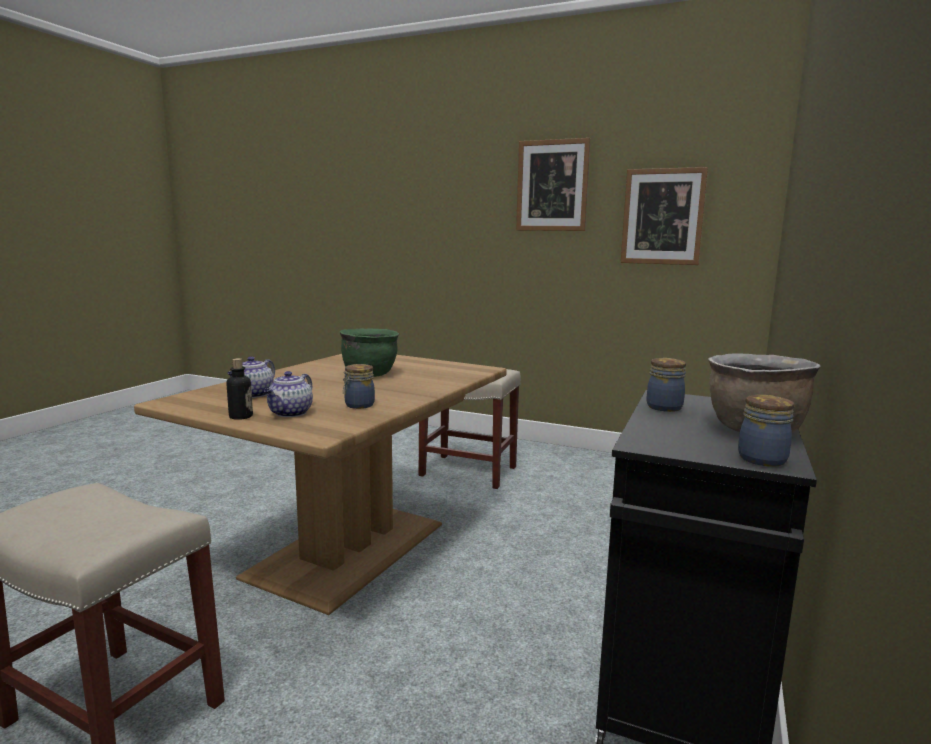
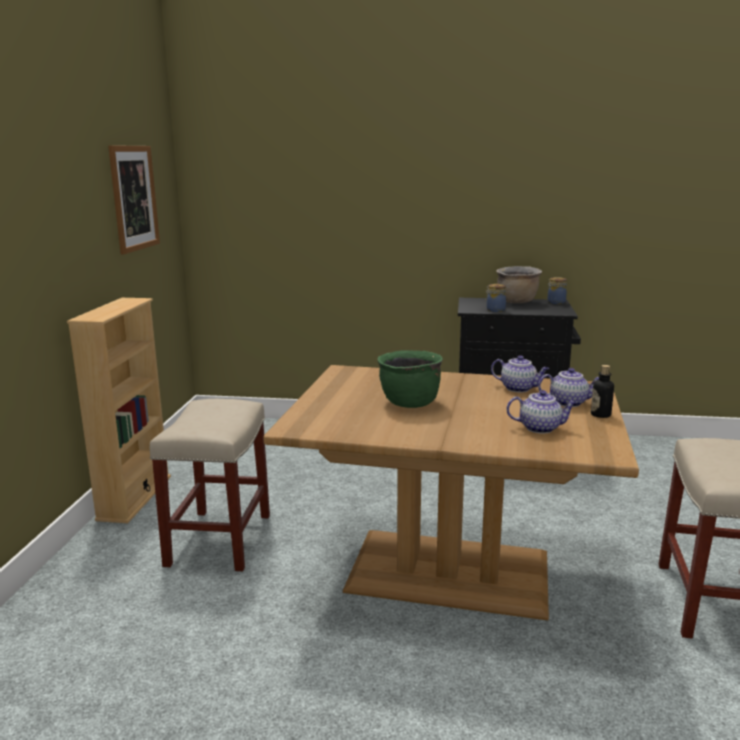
camera: 105 degrees left, 5 degrees up
(358, 405) = (519, 388): jar -> teapot
(550, 449) = (135, 497): none -> beige bookcase
(552, 186) = (59, 165): picture -> none

